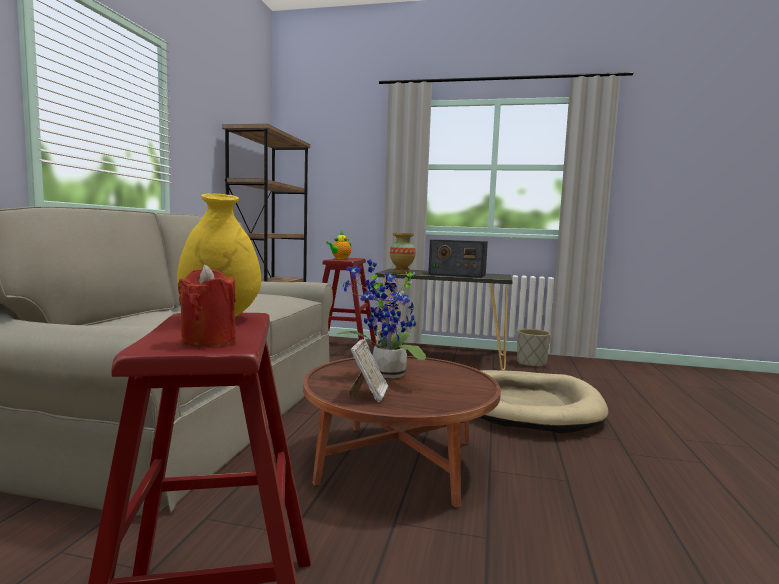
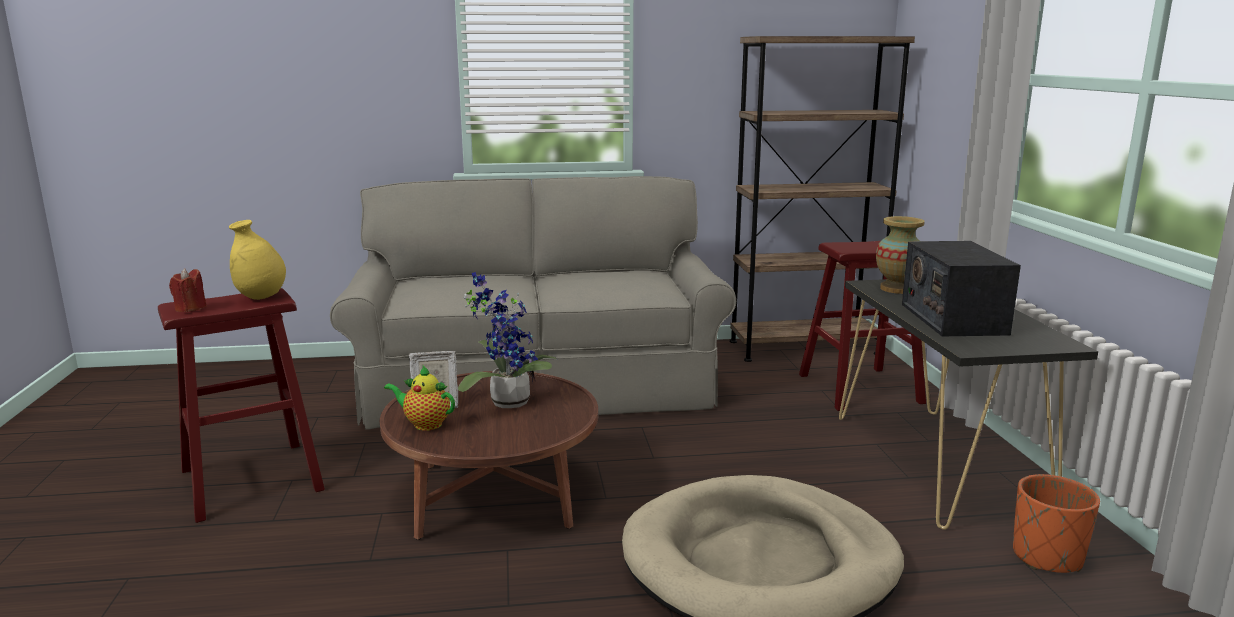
camera: 70 degrees right, 10 degrees up
(340, 258) = (871, 243): teapot -> teapot (424, 424)
(531, 363) = (1047, 557): grey planter -> orange planter

